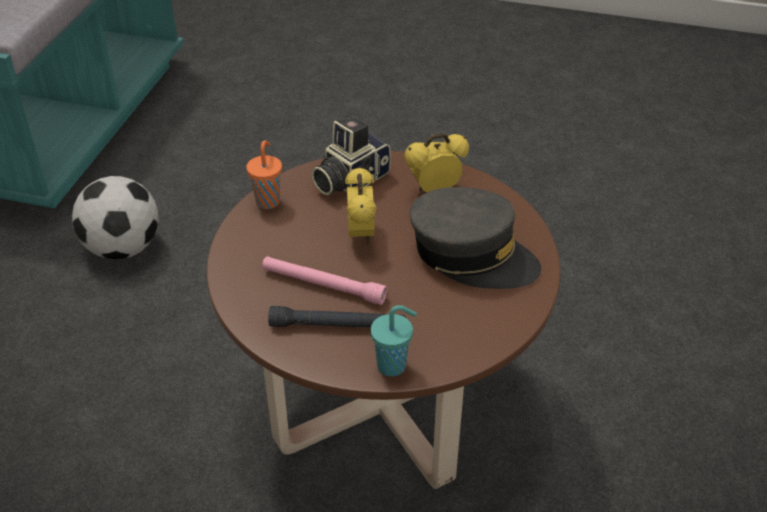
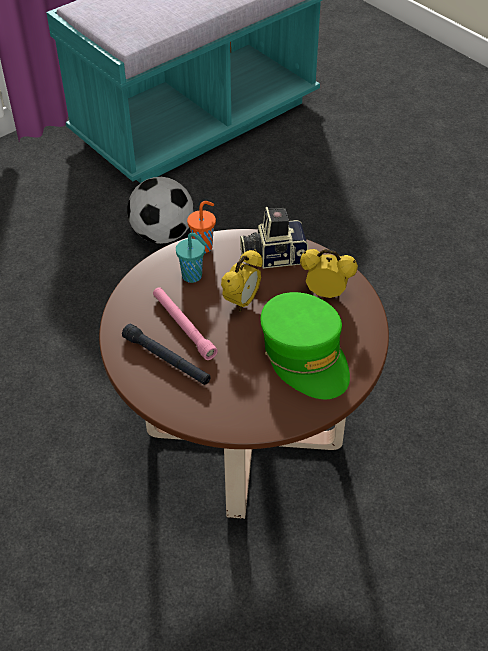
camera: 35 degrees right, 5 degrees up
(393, 365) = (176, 406): turquoise cup -> turquoise cup (193, 276)
(472, 254) = (305, 356): grey cap -> green cap

